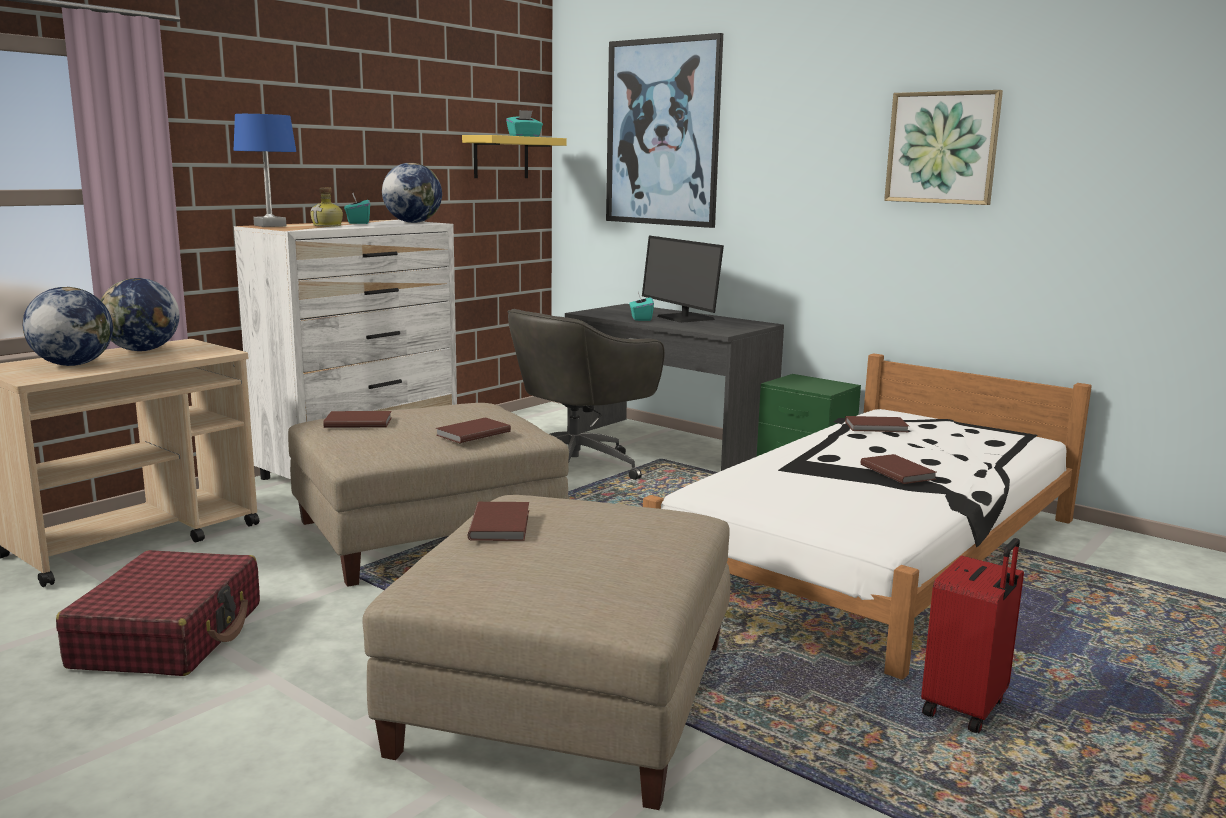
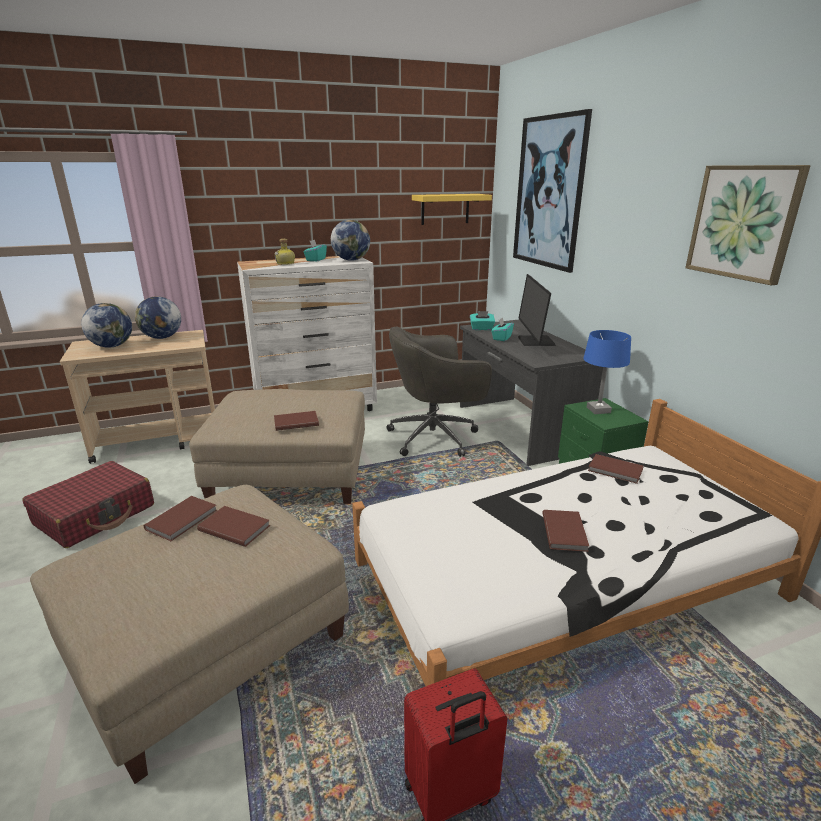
camera: 30 degrees right, 10 degrees up
(269, 225) = (255, 262): blue table lamp -> blue table lamp (598, 410)
(357, 422) = (253, 398): brown book -> brown book (234, 527)
(524, 136) = (459, 194): turquoise tissue box -> turquoise tissue box (481, 328)

